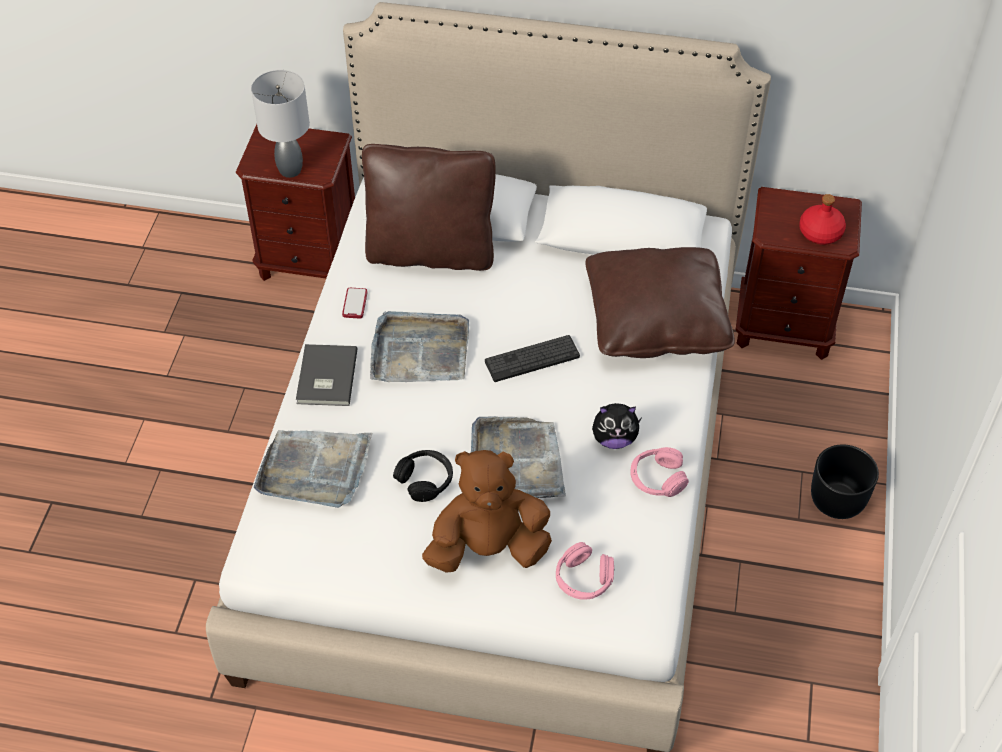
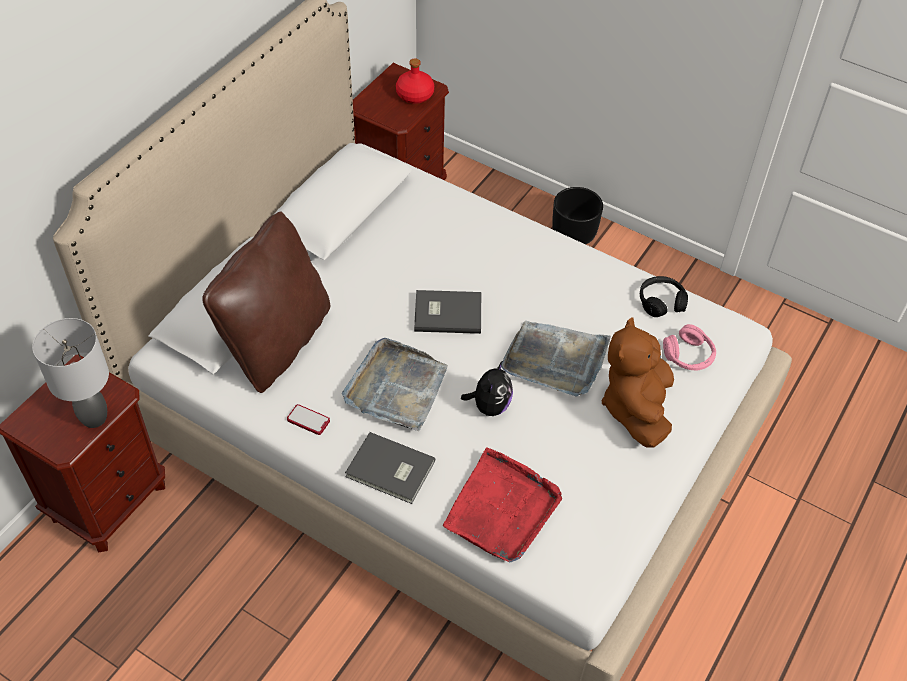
camera: 70 degrees left, 0 degrees up
(315, 469) = (502, 509): grey tray -> red tray
(425, 480) = (549, 428): black headphones -> black headphones (661, 302)
(532, 359) = (447, 312): keyboard -> grey book
(614, 439) = (557, 289): plush toy -> plush toy (489, 406)
(656, 320) = (445, 221): brown pillow -> none
(657, 478) = (607, 278): pink headphones -> none

